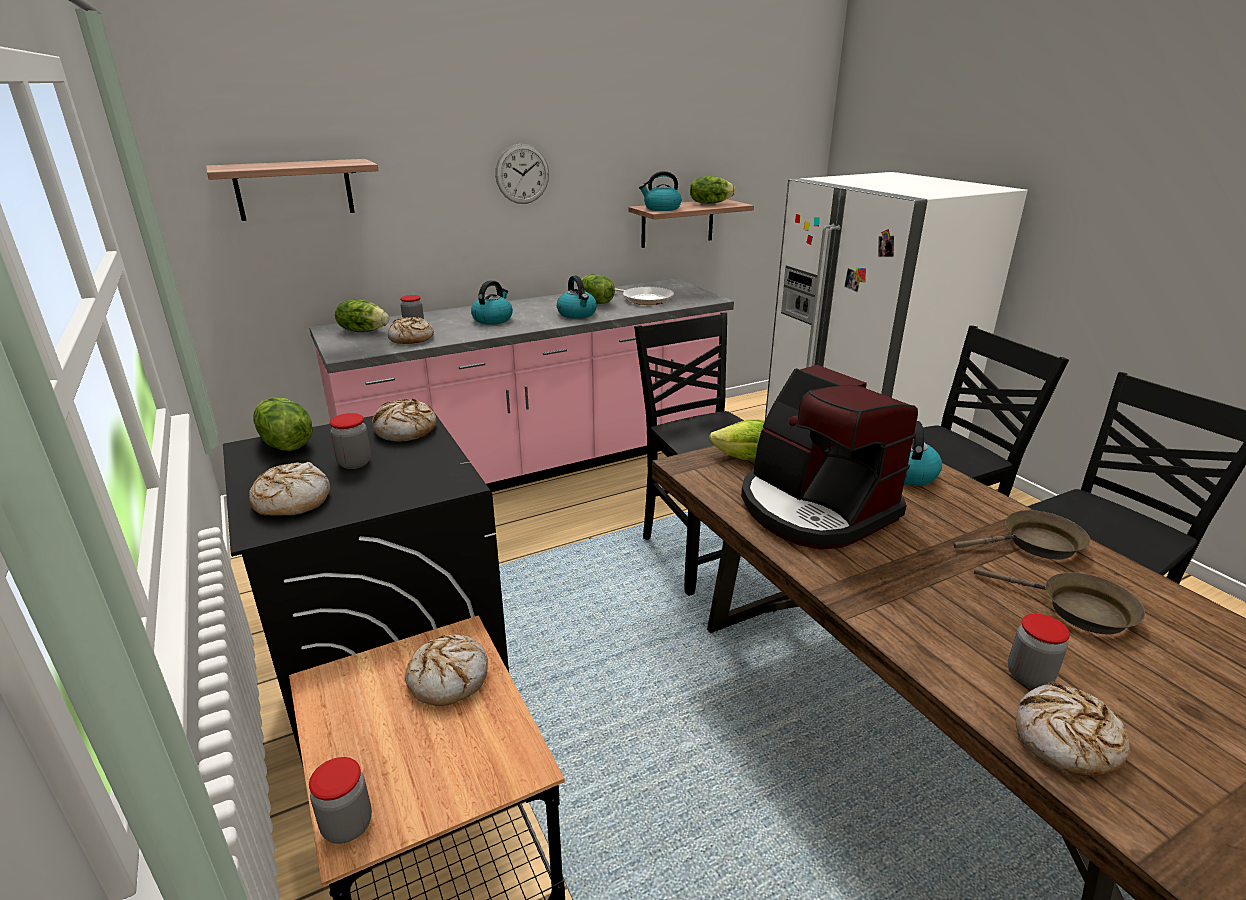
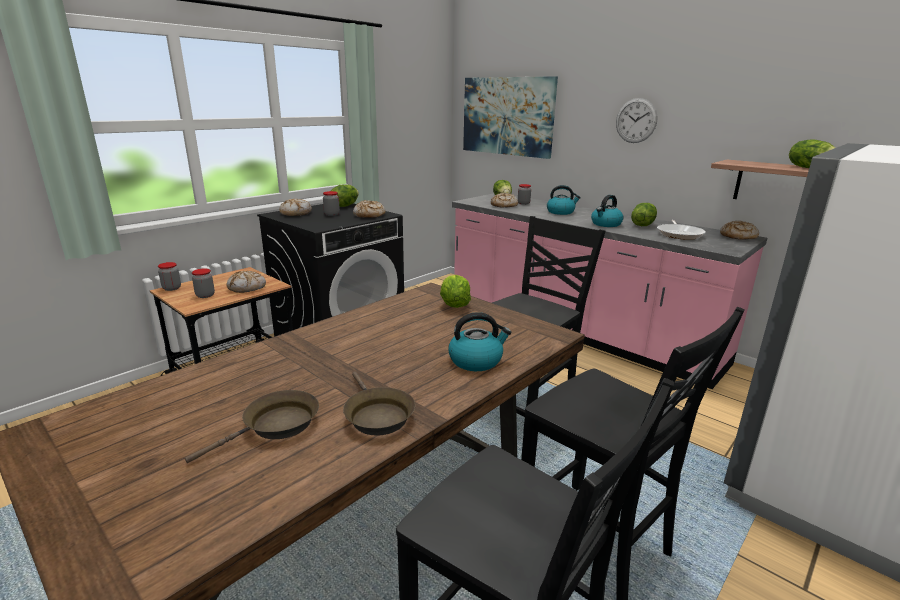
camera: 70 degrees right, 5 degrees down
(294, 189) = (507, 116): shelf -> picture
(661, 208) = (739, 163): kettle -> none
(814, 508) = (393, 328): coffee machine -> none
(1029, 676) = (199, 397): jar -> jar (205, 295)
(1065, 741) = (136, 405): bread -> bread (737, 236)
(1078, 610) = (276, 426): brown frying pan -> brown frying pan turned 150 degrees counterclockwise

